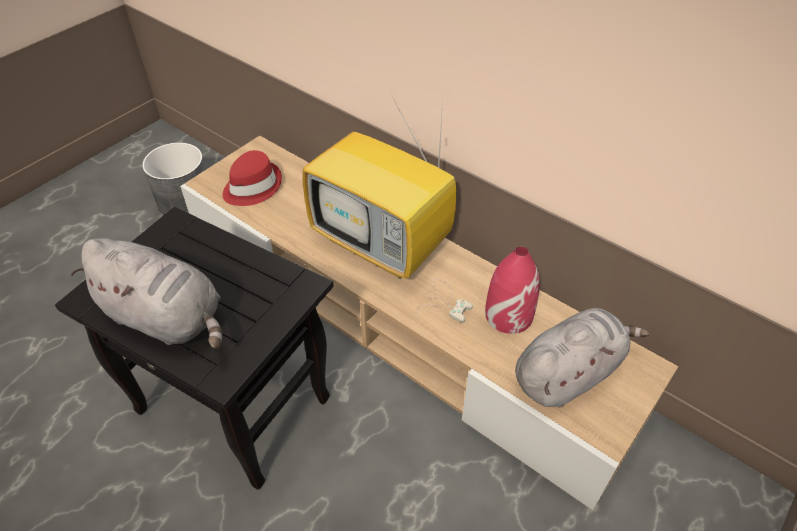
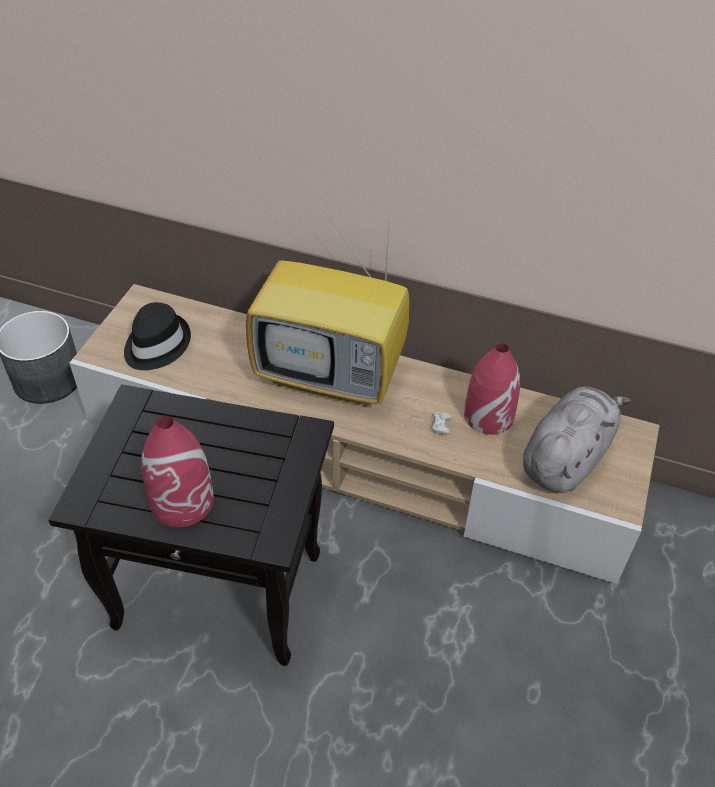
camera: 20 degrees left, 0 degrees up
(167, 318) = (183, 501): grey plush toy -> red vase
(252, 186) = (156, 344): red hat -> black hat

